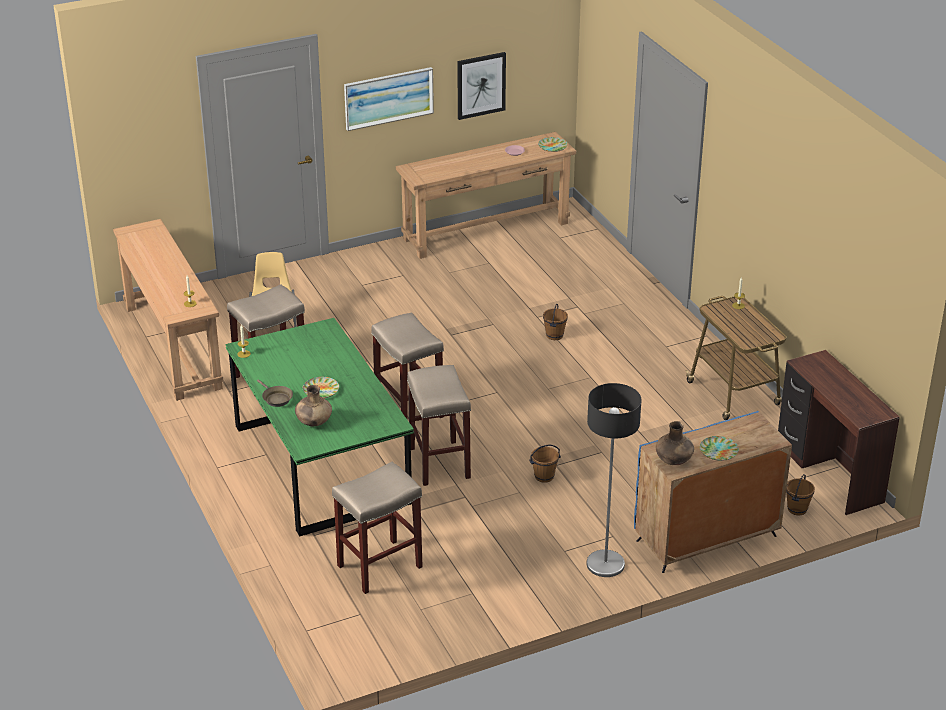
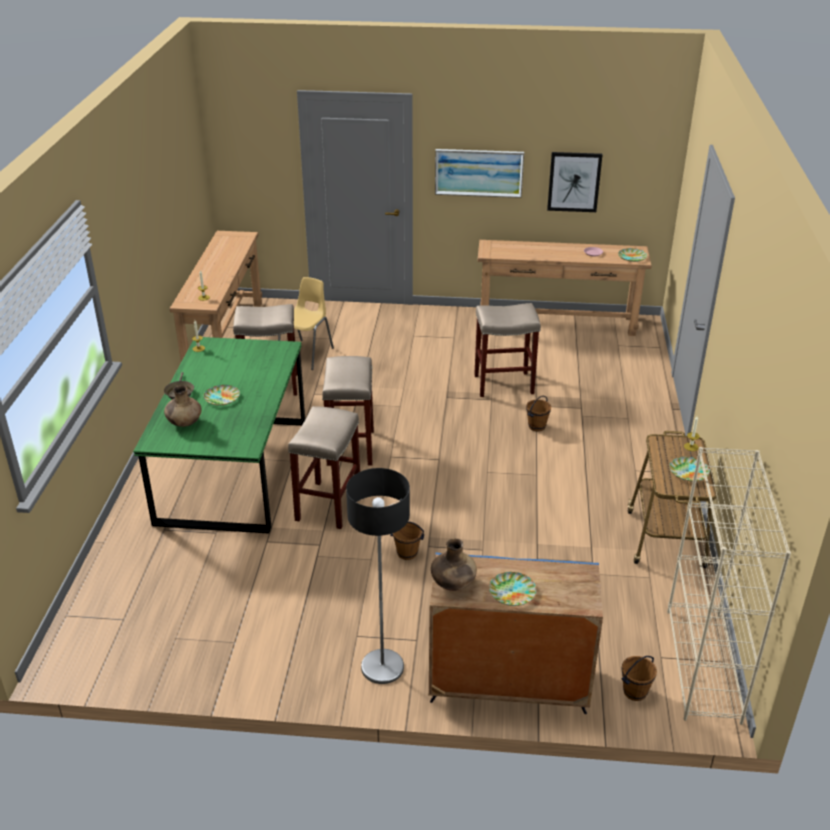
camera: 30 degrees right, 0 degrees up
(379, 567) = (183, 581): beige stool -> beige stool (503, 384)
(752, 325) = (688, 471): none -> plate
(828, 473) = (703, 665): brown desk -> beige bookcase

